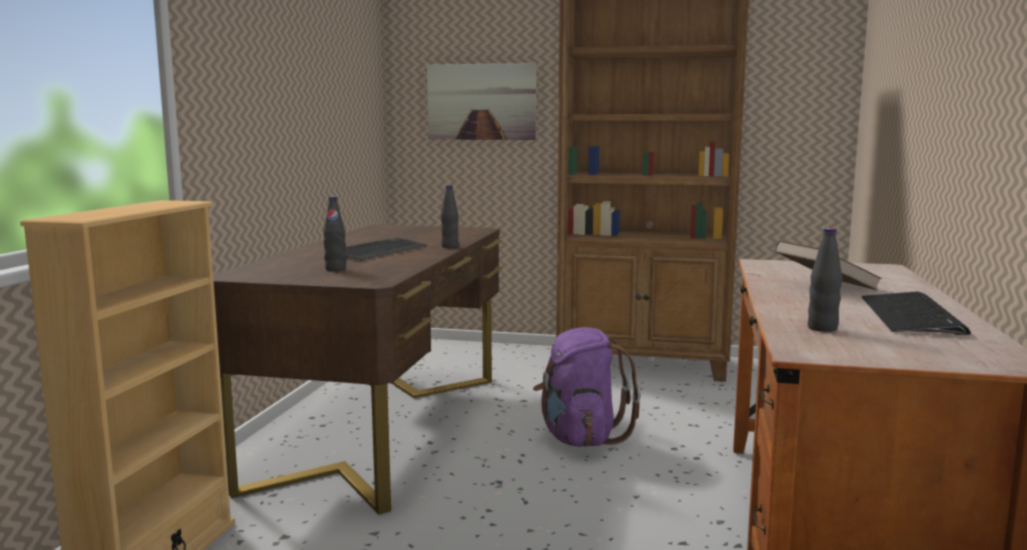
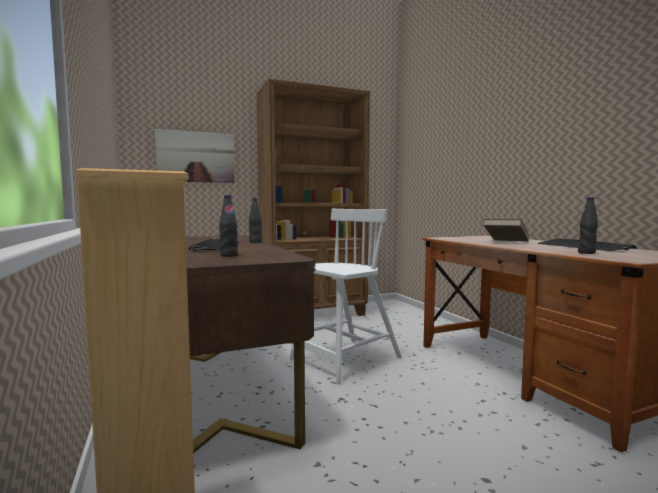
camera: 35 degrees left, 5 degrees down
(580, 438) = (344, 360): purple backpack -> white chair

